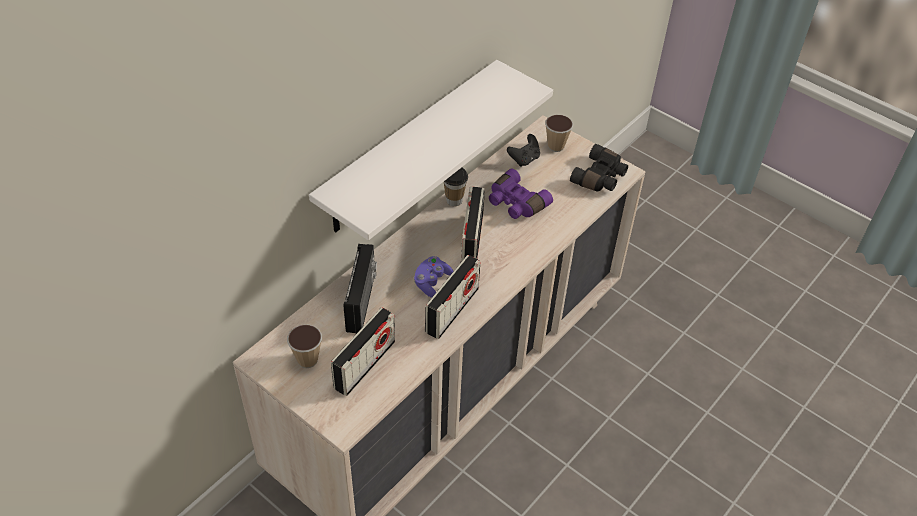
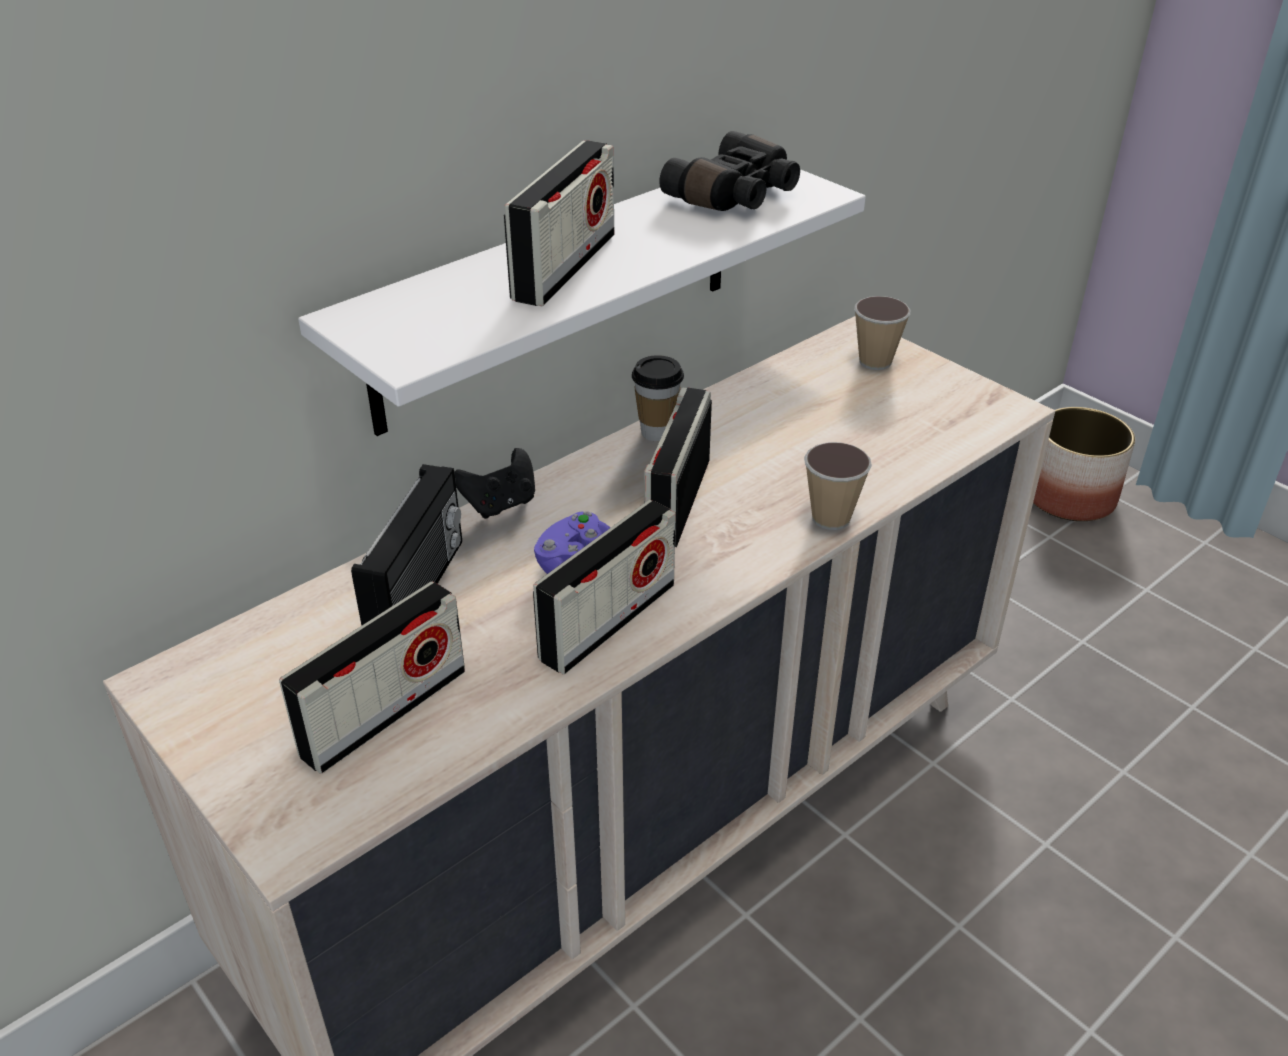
camera: 10 degrees right, 10 degrees down
(307, 360) = (262, 691): cup -> cup (831, 518)
(421, 152) = (564, 267): none -> radio
(515, 203) = (780, 445): purple binoculars -> none
(524, 159) = (809, 377): black game controller -> black game controller (500, 504)
(600, 177) = (960, 414): black binoculars -> black binoculars (736, 195)
(655, 174) = (1070, 497): none -> planter

